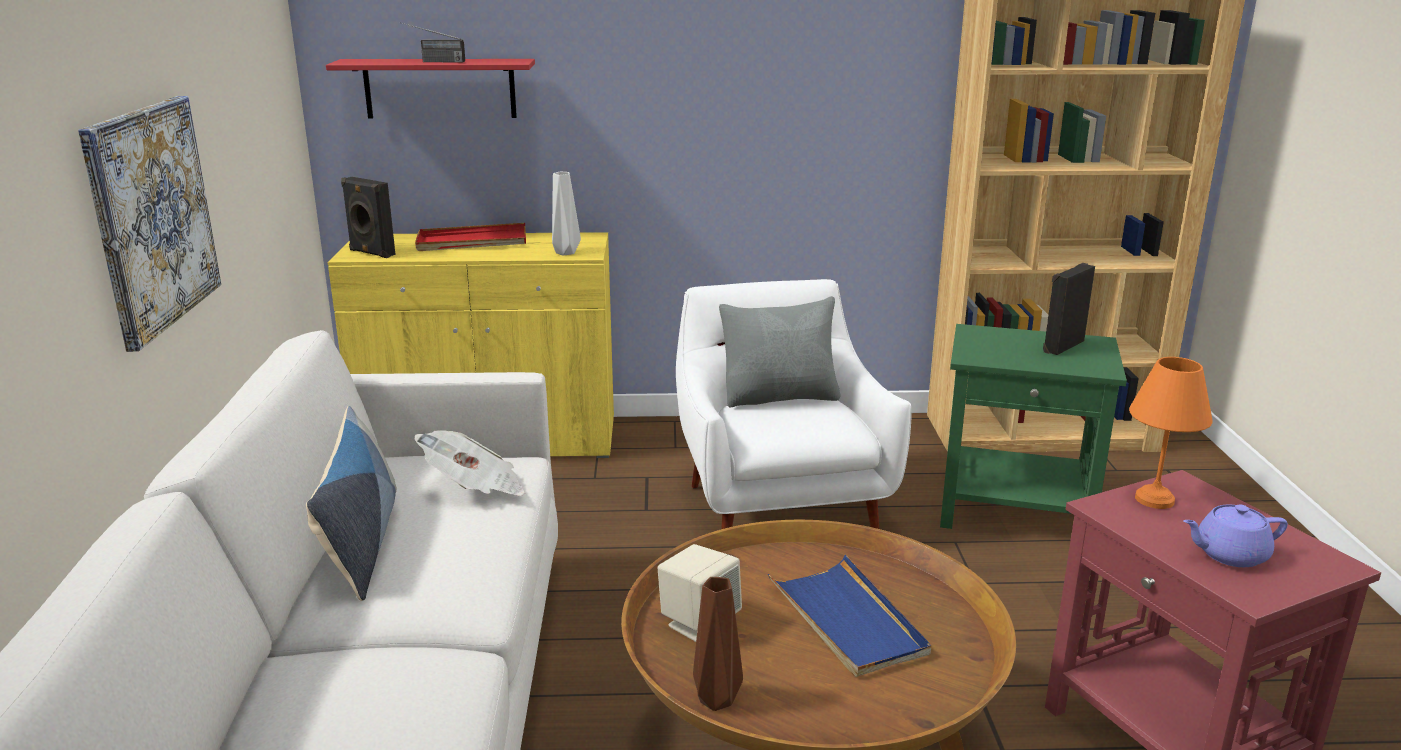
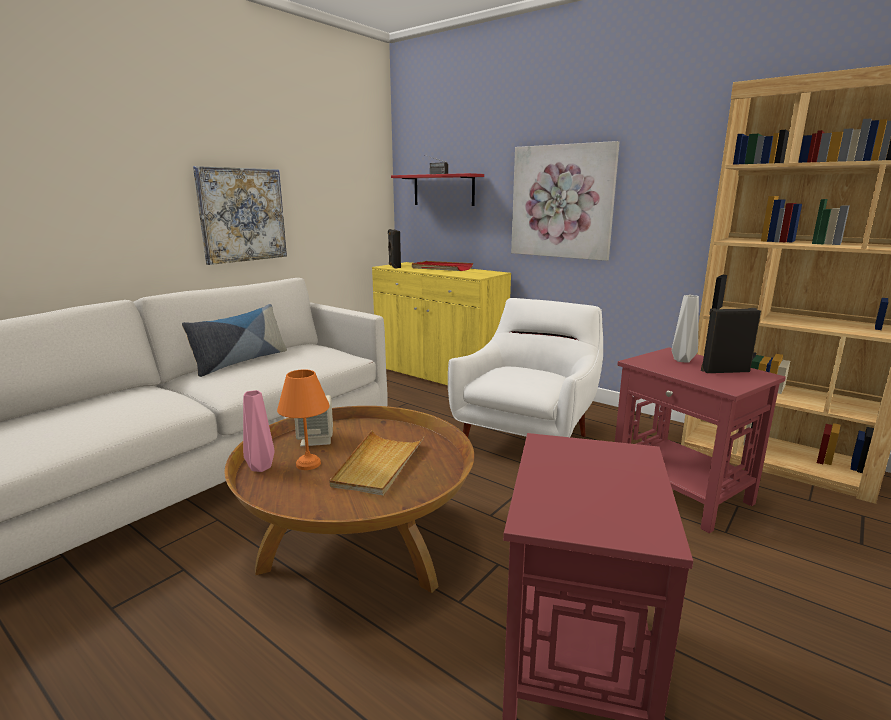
camera: 40 degrees right, 5 degrees down
(474, 488) = (314, 358): newspaper -> none
(564, 253) = (469, 275): grey vase -> grey vase (681, 360)
(696, 108) = (562, 202): none -> picture
(714, 699) = (260, 467): brown vase -> pink vase
(780, 397) = (533, 369): grey pillow -> none
(847, 620) = (378, 465): blue tray -> beige tray
(1015, 511) = (679, 493): green side table -> red side table
(1154, 500) = (592, 452): orange table lamp -> orange table lamp (307, 464)
(1229, 555) = (574, 495): purple teapot -> none

